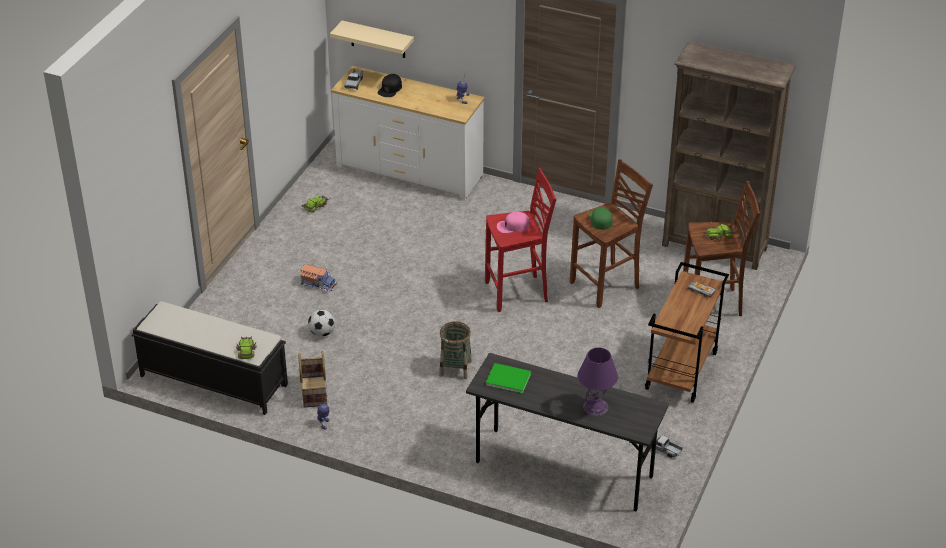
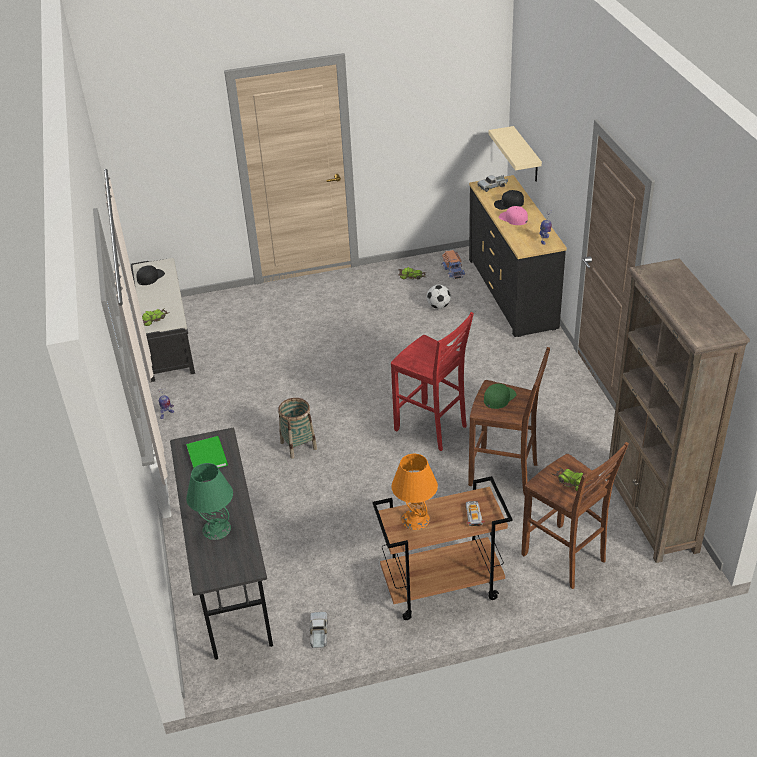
camera: 55 degrees right, 0 degrees up
(174, 326) = (150, 277): none -> black cap
(313, 392) = (198, 390): basket -> none
(318, 284) = (323, 325): toy truck -> toy truck (453, 270)
(322, 333) = (269, 357): football -> football (438, 306)
(410, 170) = (512, 293): white dresser -> black dresser
(513, 226) = (427, 355): pink cap -> pink cap (513, 218)
(595, 407) = (216, 529): purple table lamp -> green table lamp
(678, 317) = (415, 519): none -> orange table lamp

